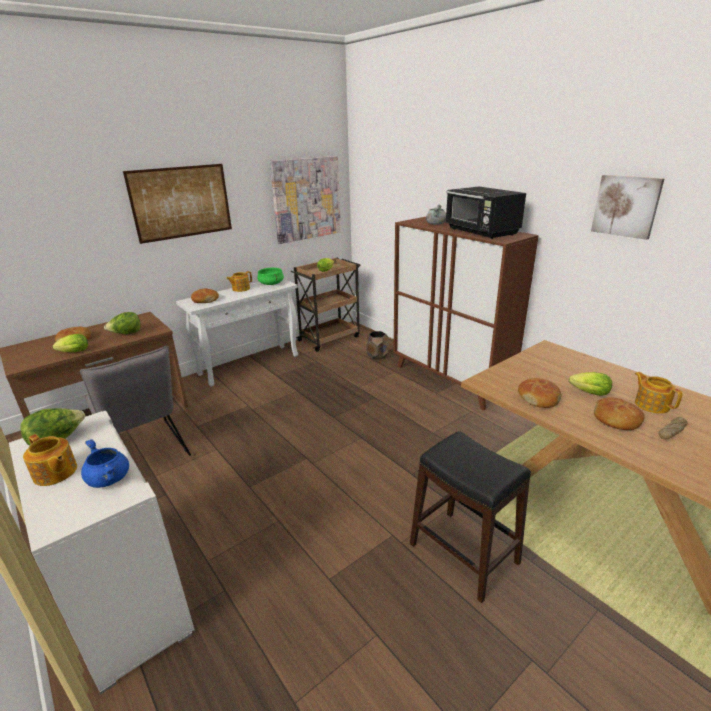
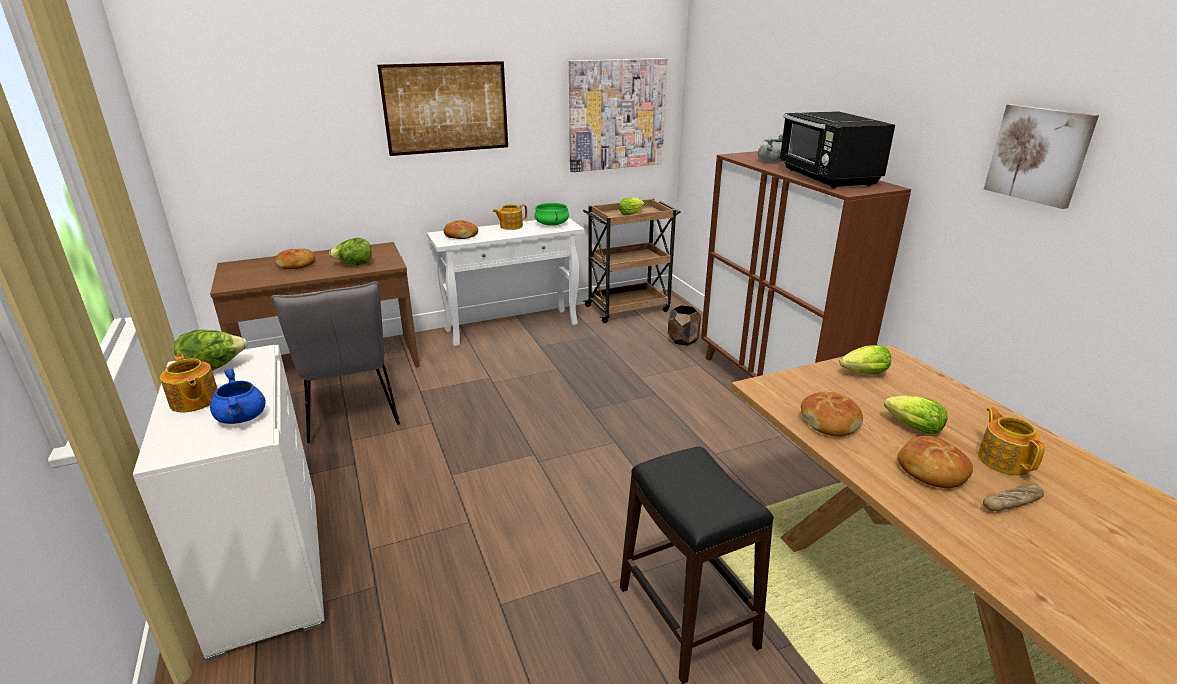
camera: 15 degrees right, 0 degrees up
(73, 352) = (288, 278): lettuce -> lettuce (861, 374)

